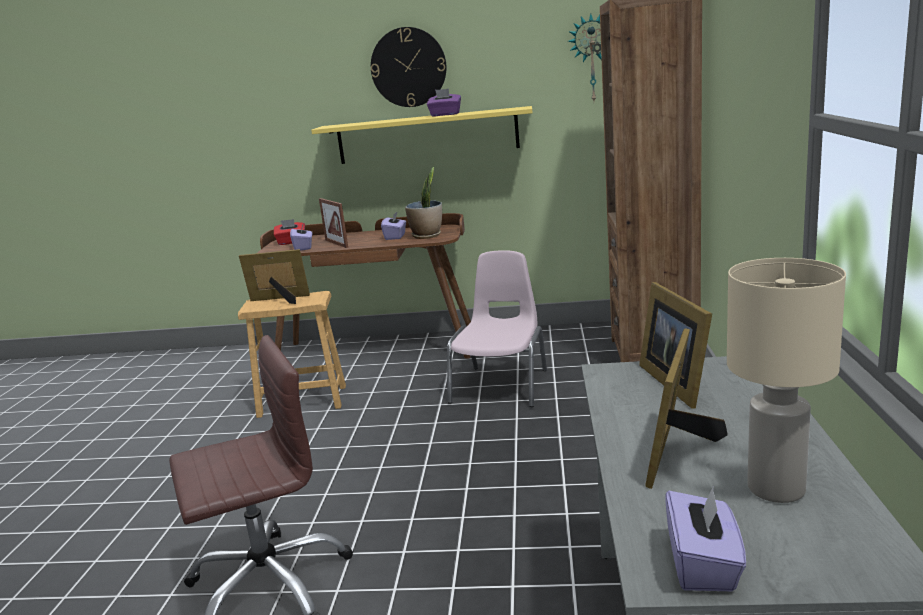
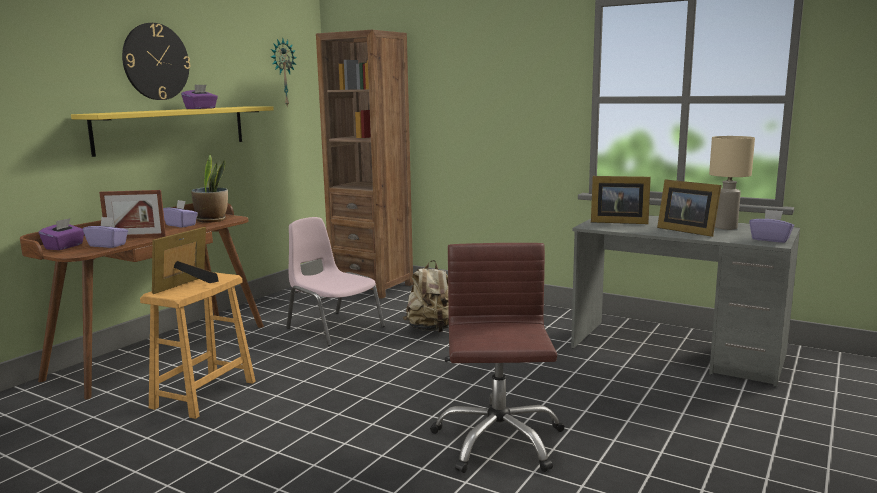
camera: 65 degrees left, 5 degrees down
(291, 242) = (64, 247): red tissue box -> purple tissue box
(555, 435) = (432, 330): none -> beige backpack

